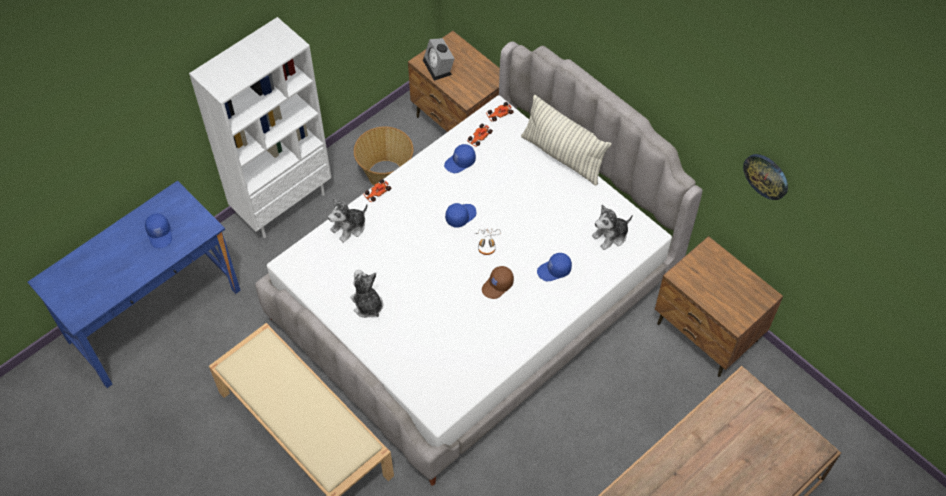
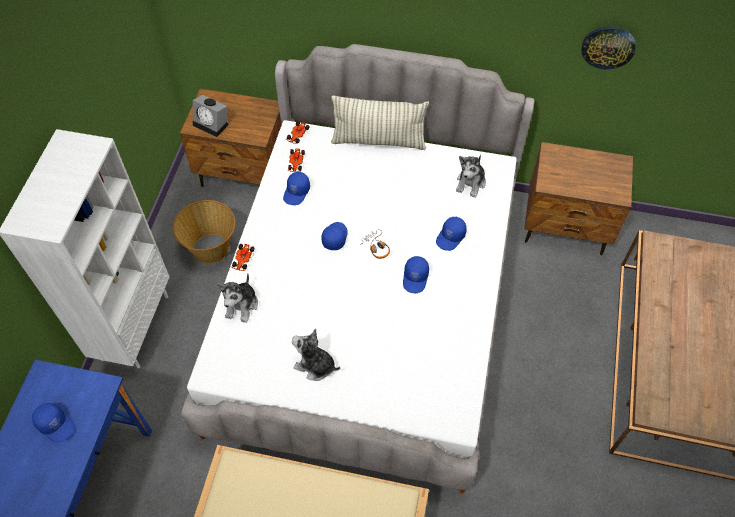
camera: 35 degrees left, 0 degrees up
(498, 286) = (416, 278): brown cap -> blue cap

